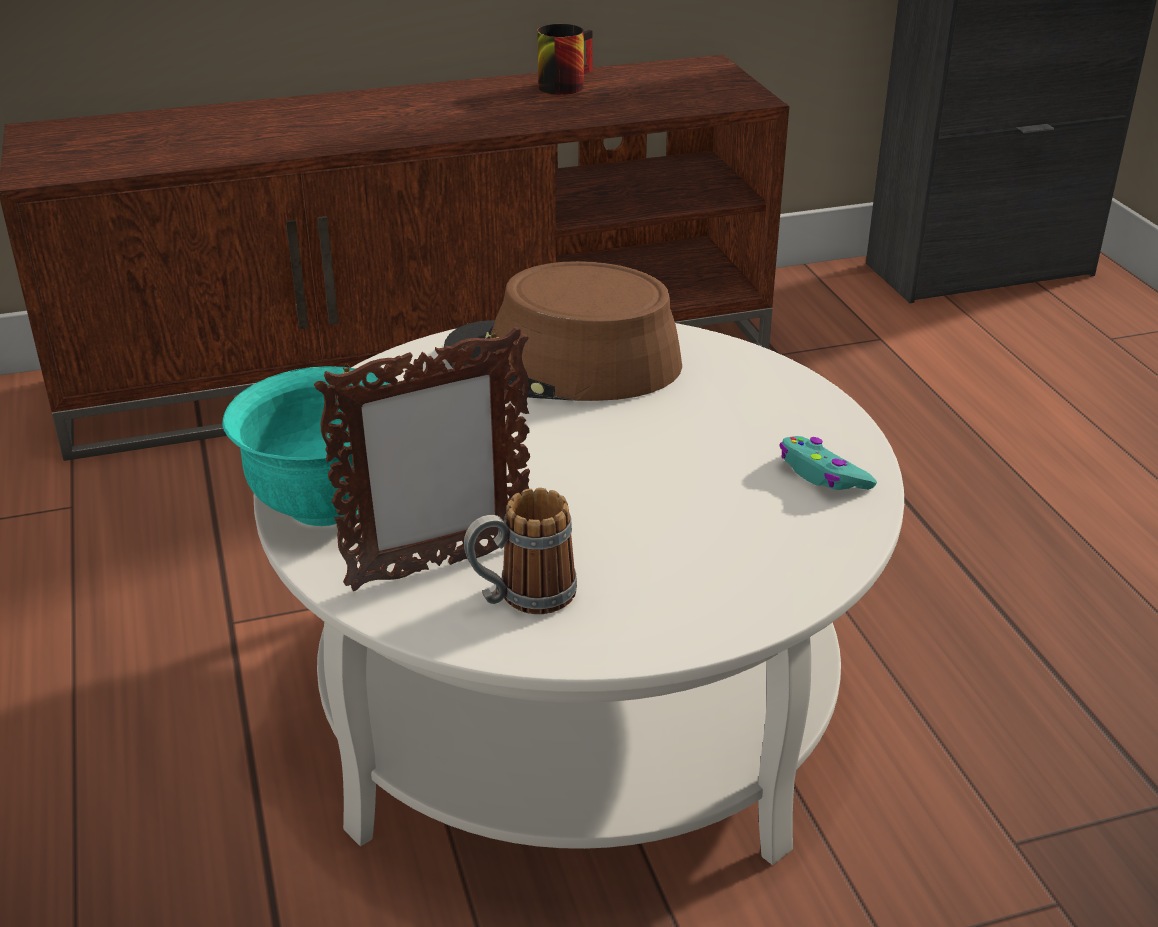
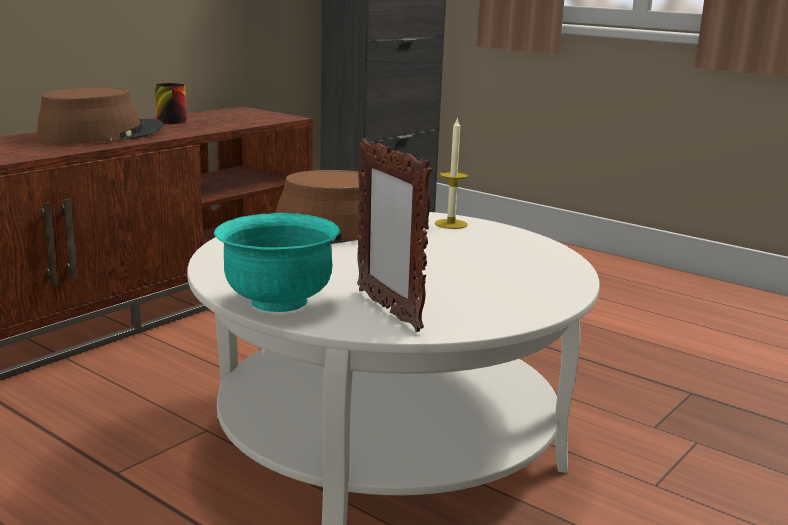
camera: 35 degrees left, 15 degrees down
(426, 109) = (101, 134): none -> brown hat
(437, 566) = (388, 310): picture frame -> picture frame turned 120 degrees clockwise
(522, 597) = (453, 310): mug -> none
(776, 397) = (451, 224): none -> candle
(822, 475) = (517, 243): turquoise game controller -> none

